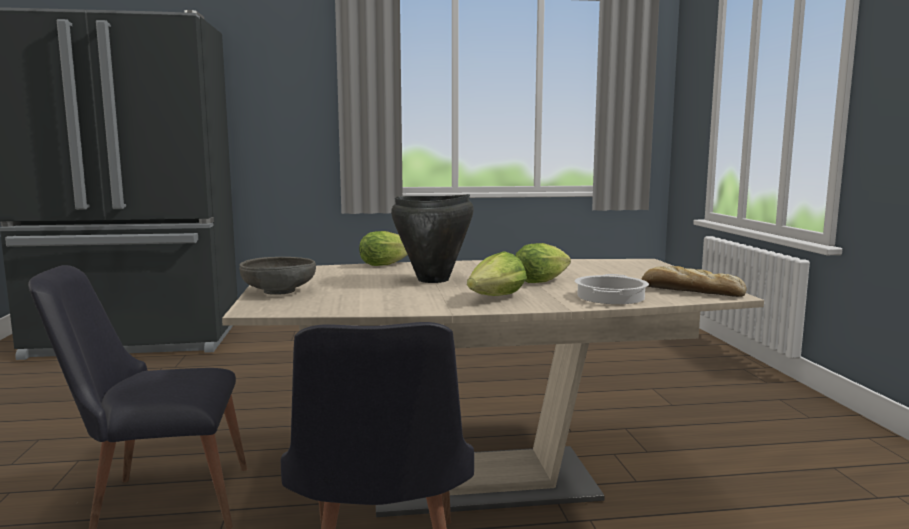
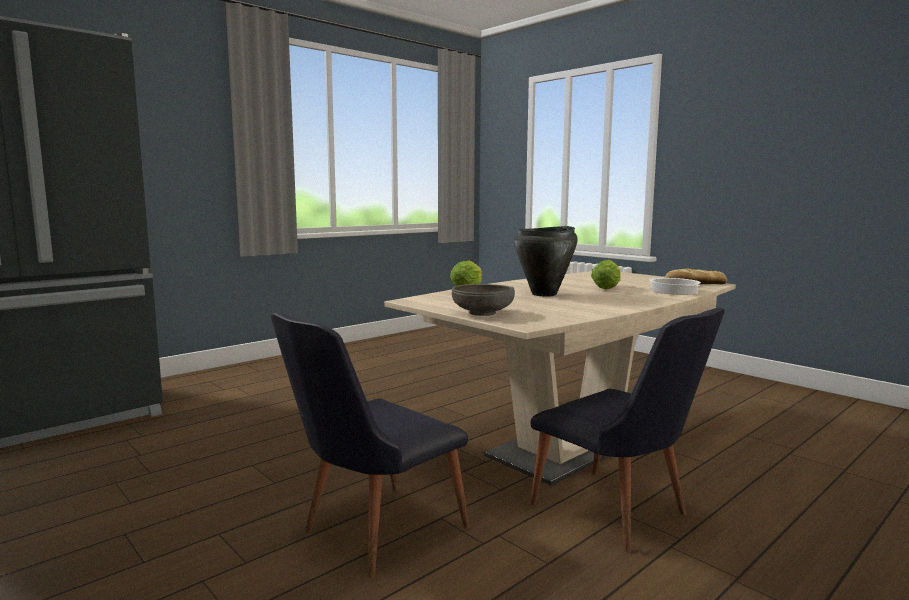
camera: 35 degrees left, 0 degrees up
(496, 298) = (625, 299): lettuce -> none

